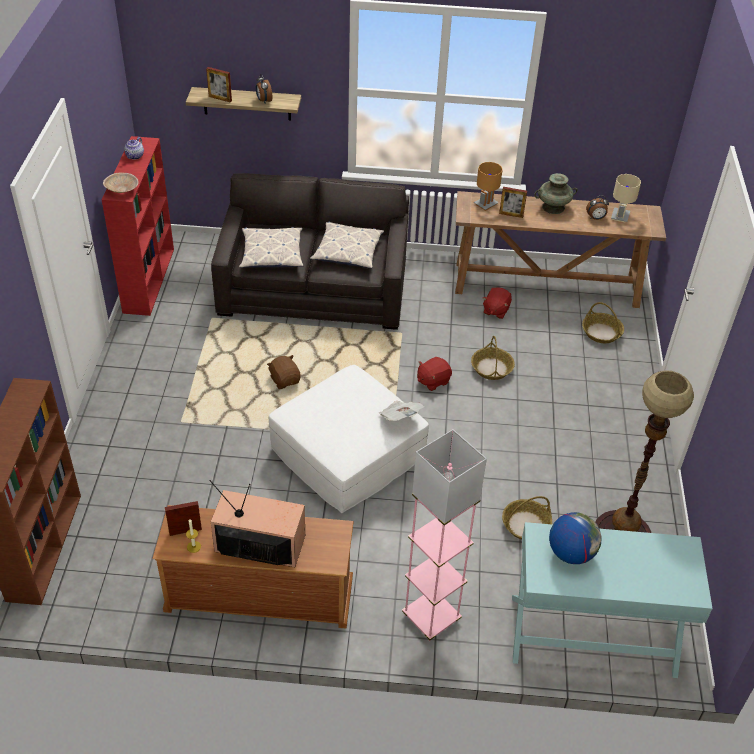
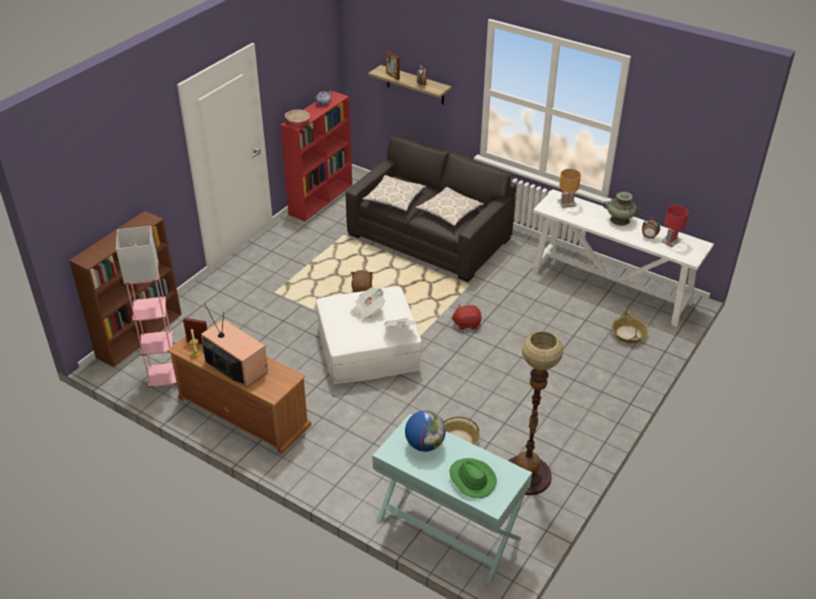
camera: 30 degrees right, 5 degrees down
(345, 408) = (367, 311): none -> newspaper
(431, 617) = (343, 471): pink floor lamp -> pink floor lamp (164, 378)
(491, 368) = (518, 330): basket -> none
(495, 310) = (554, 292): red plush toy -> none
(511, 215) = (580, 216): picture frame -> none
(547, 285) = (611, 287): brown console table -> white console table
(620, 216) = (671, 241): beige table lamp -> red table lamp
(650, 573) = (471, 479): none -> green hat

